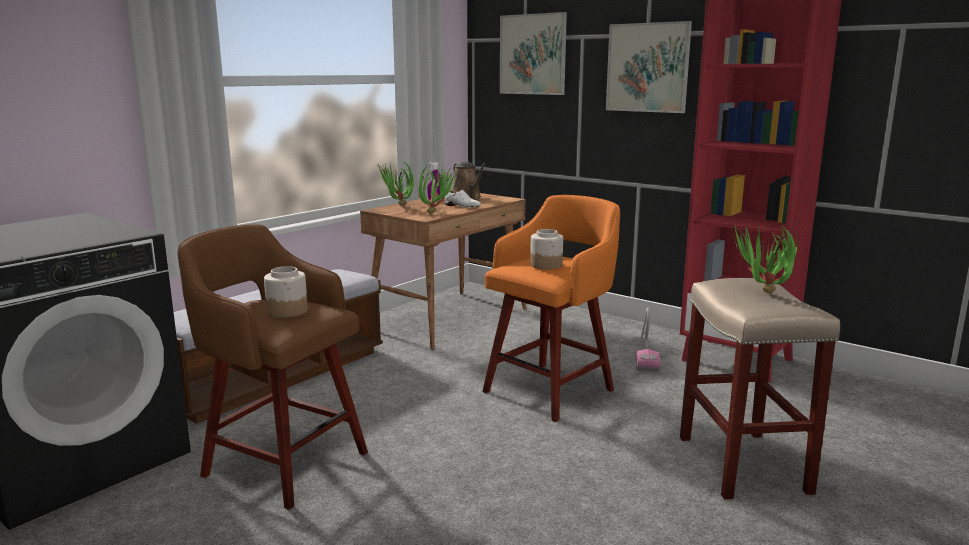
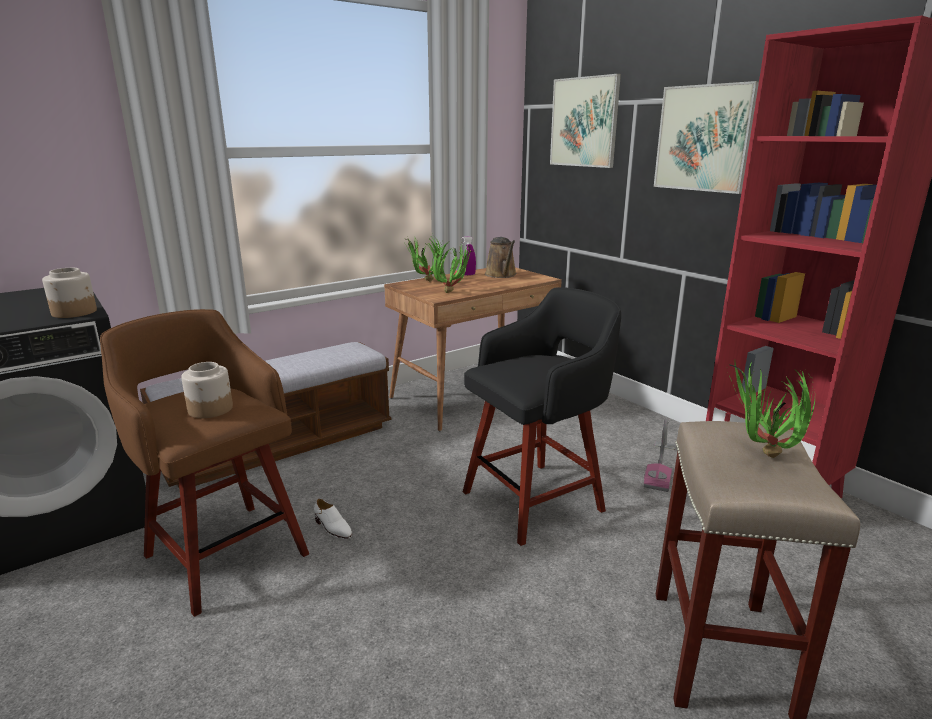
camera: 15 degrees right, 5 degrees up
(462, 206) = (488, 285): white shoe -> white shoe (332, 528)
(546, 265) = (529, 370): jar -> jar (75, 312)
(551, 389) = (536, 500): orange stool -> black stool

